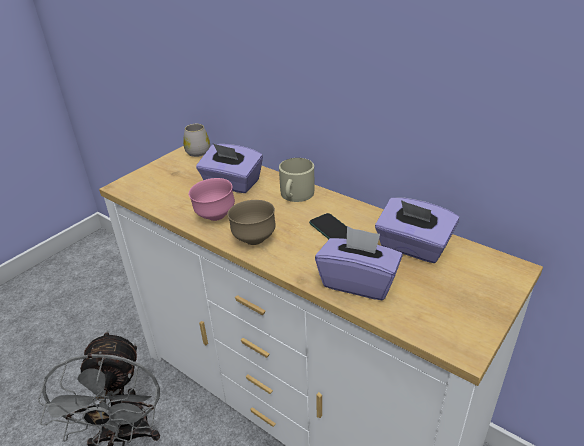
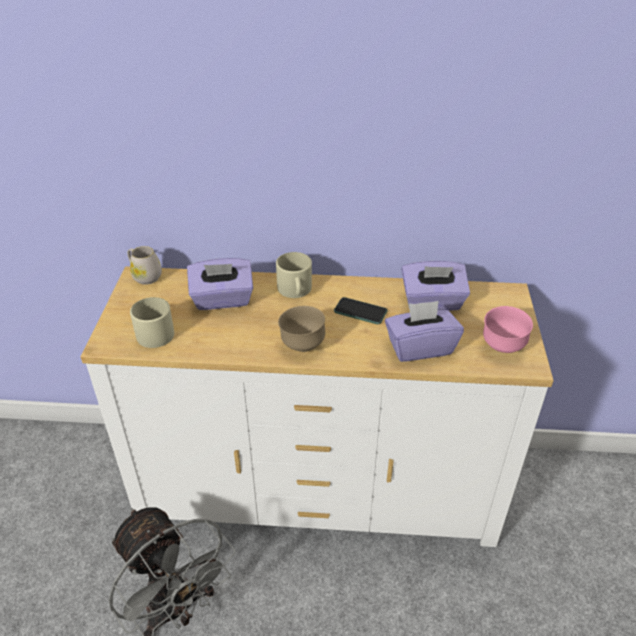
camera: 35 degrees left, 5 degrees up
(159, 189) = (152, 332): none -> beige mug
(214, 216) = (243, 338): pink bowl -> pink bowl (502, 347)

